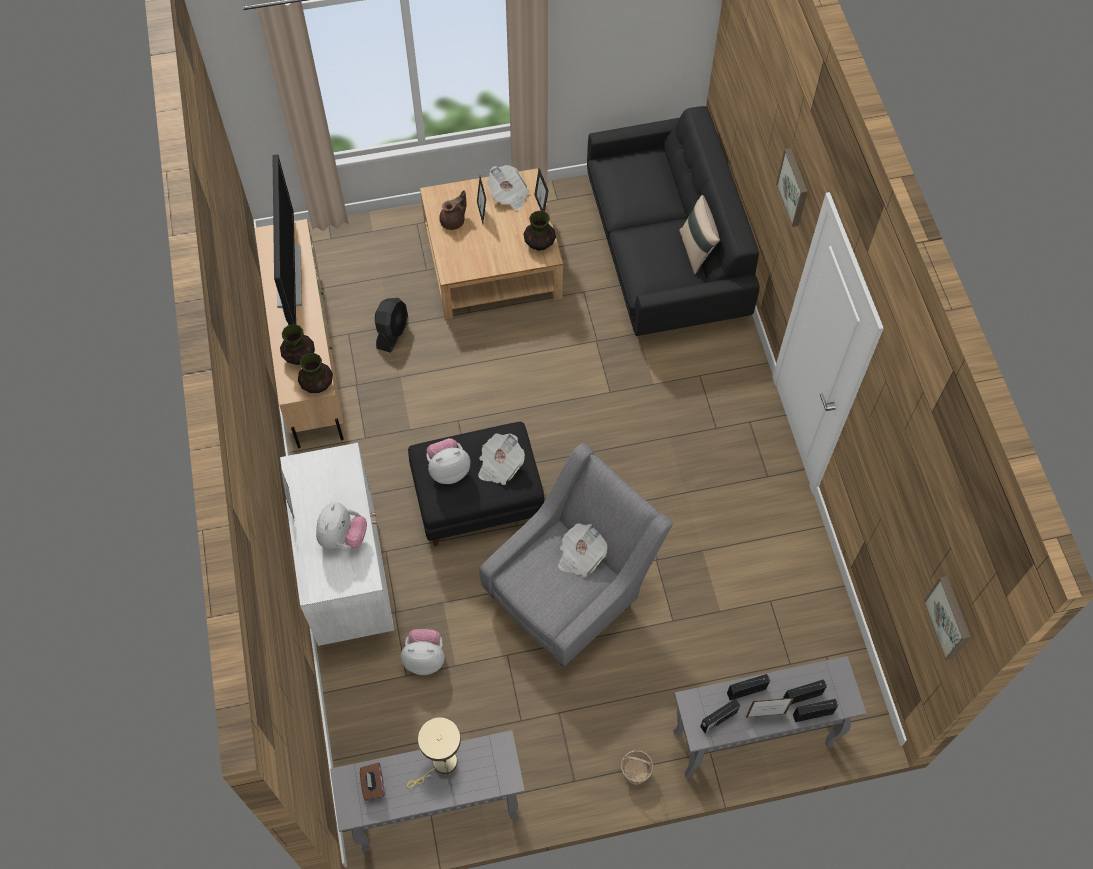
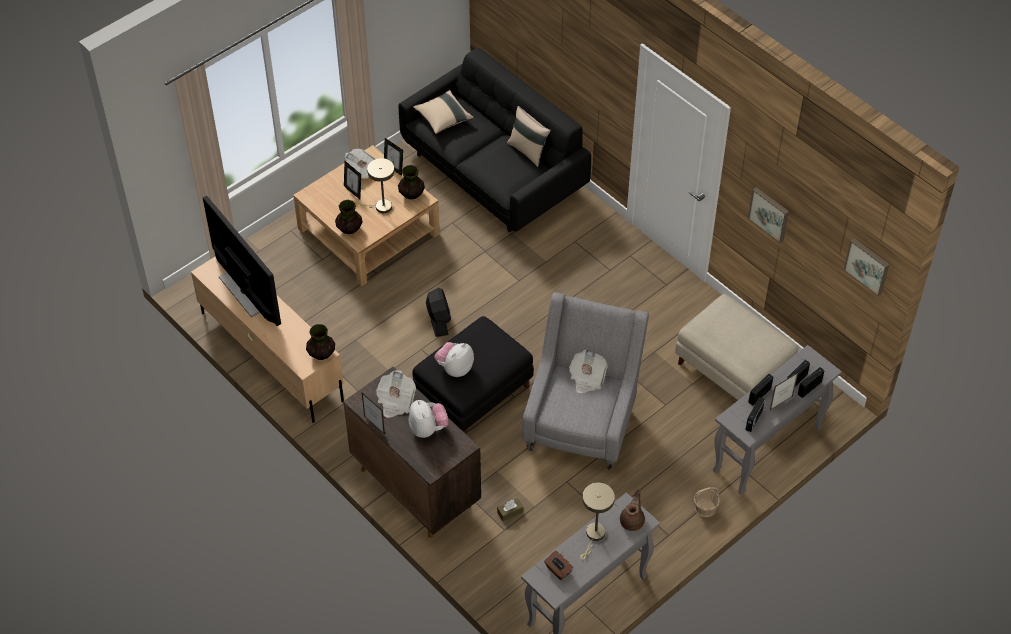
camera: 30 degrees left, 10 degrees down
(299, 357) = (294, 341): vase -> vase (349, 229)
(348, 575) = (415, 487): white cabinet -> brown cabinet
(392, 332) = (327, 312): black fan -> black fan (438, 320)
(425, 658) = (510, 512): plush toy -> brown tissue box
(453, 221) = (336, 206): brown teapot -> brown teapot (632, 521)
(497, 243) = (380, 207): none -> beige table lamp
(499, 465) = (489, 349): newspaper -> newspaper (395, 401)
(629, 171) = (443, 118): none -> beige pillow
(777, 619) = (734, 370): none -> beige ottoman
(794, 187) = (603, 58): picture -> picture (769, 213)

